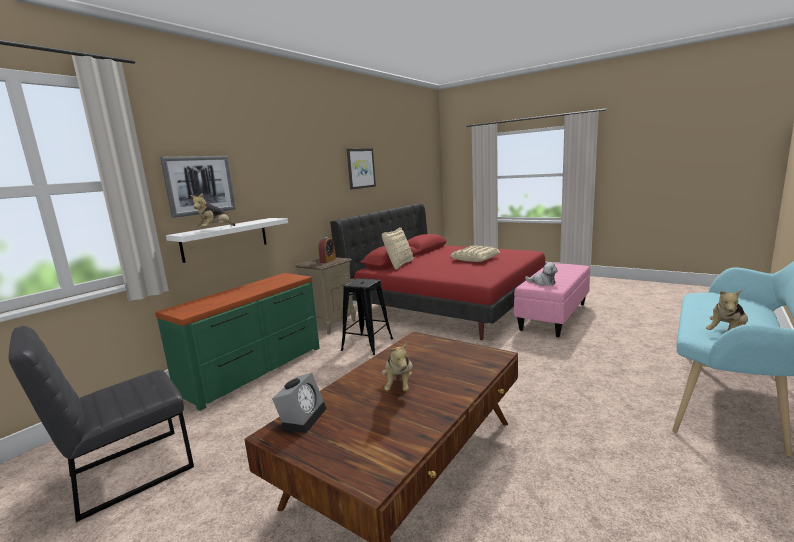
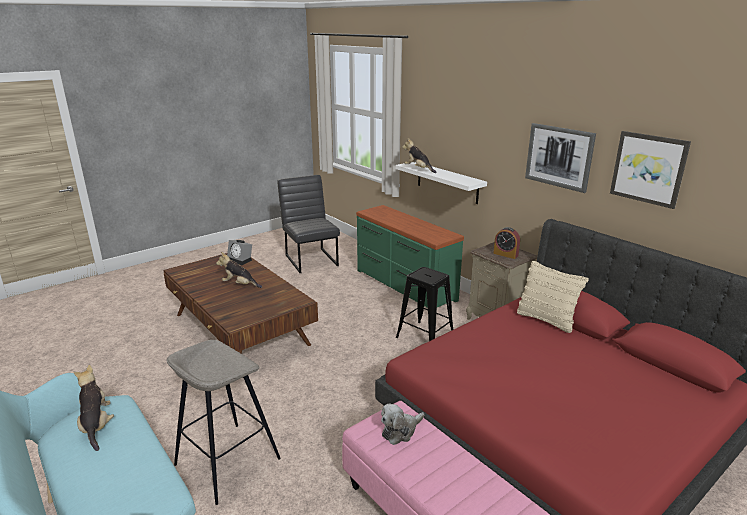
camera: 105 degrees right, 10 degrees up
(200, 185) = (439, 132): picture -> picture (559, 157)
(475, 259) = (559, 394): beige pillow -> none
(605, 383) = (227, 461): none -> grey stool

